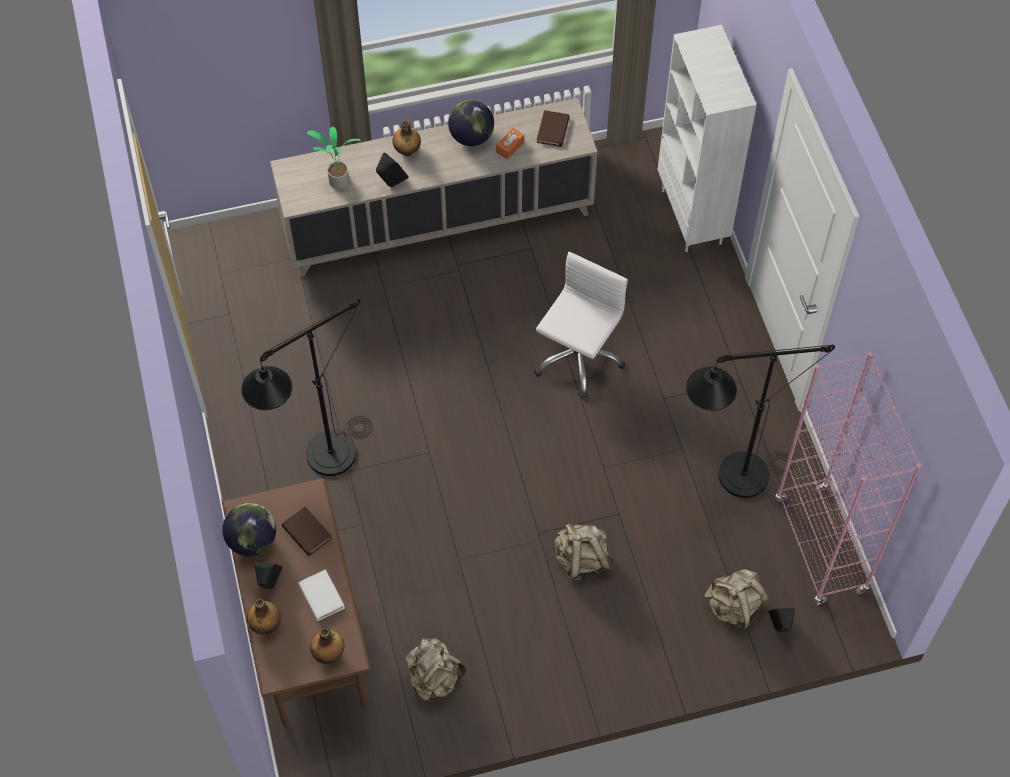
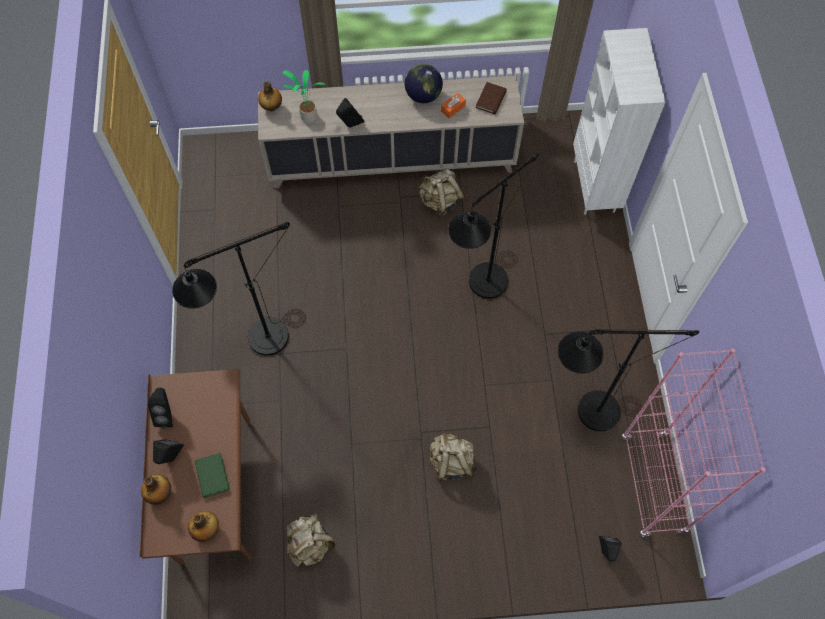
camera: 10 degrees right, 5 degrees up
(253, 540) = (167, 415): globe -> black speaker
(306, 532) = (213, 415): brown book -> none
(321, 596) = (212, 476): white book -> green book
(407, 151) = (368, 99): bottle -> bottle (271, 107)
(577, 358) = (480, 289): white office chair -> black floor lamp
(734, 607) = (570, 526): beige backpack -> beige backpack (440, 201)

